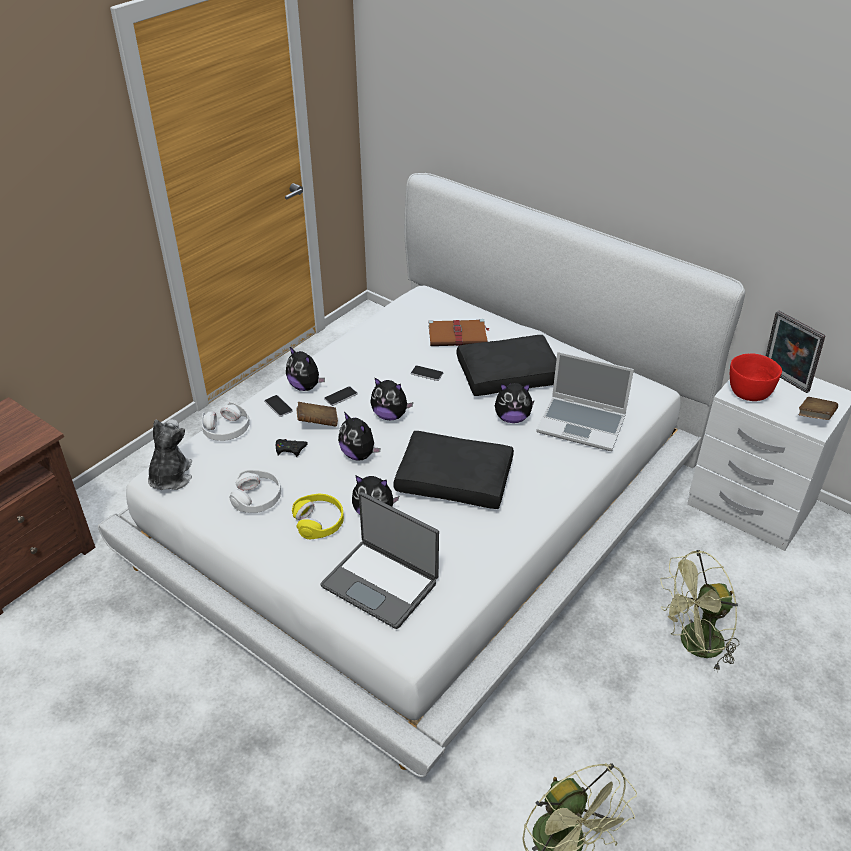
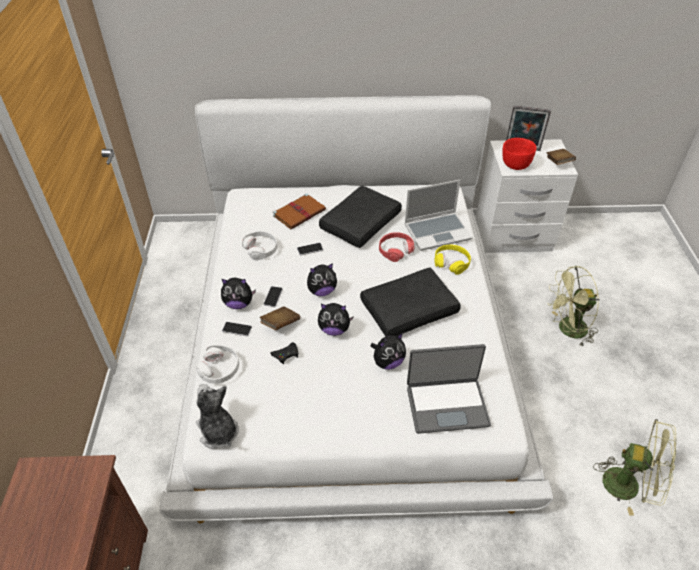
camera: 40 degrees left, 5 degrees up
(257, 497) = (303, 403): white headphones -> white headphones (261, 249)
(319, 521) = (362, 391): yellow headphones -> yellow headphones (451, 262)
(512, 418) = (395, 250): plush toy -> red headphones
(693, 645) = (567, 330): green fan -> green fan turned 45 degrees clockwise

